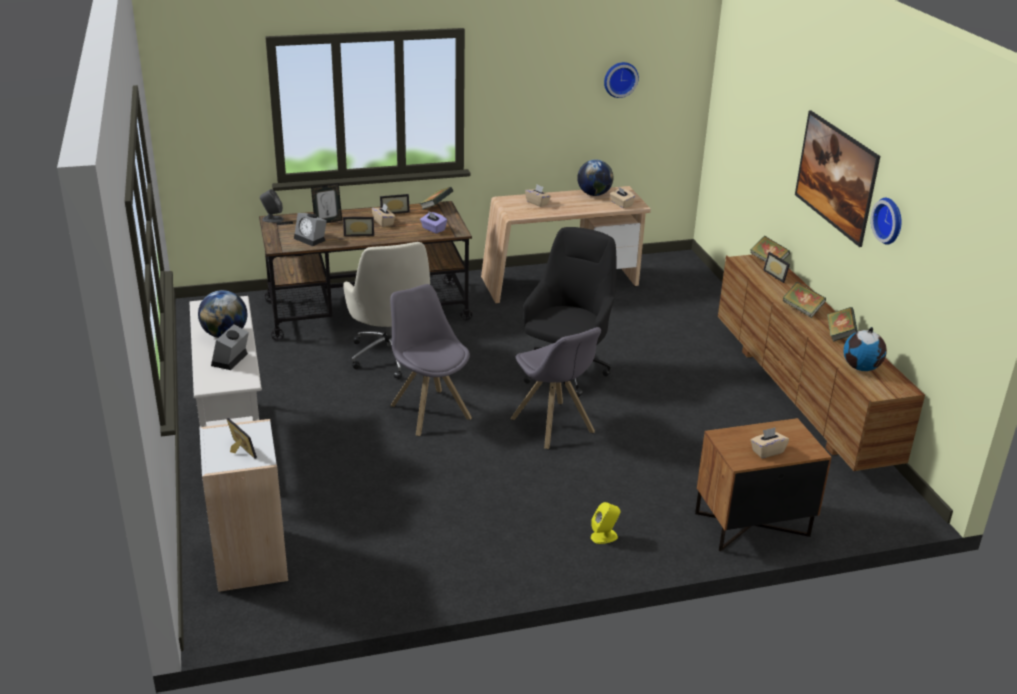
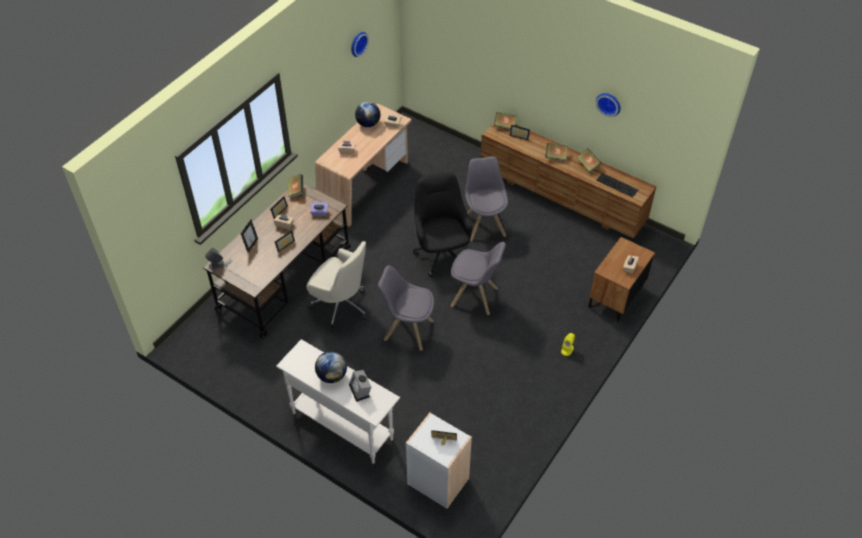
camera: 40 degrees left, 20 degrees up
(311, 239) = (263, 267): alarm clock -> none
(658, 373) = (484, 225): none -> grey chair
(831, 198) = (552, 89): picture -> none
(861, 368) = (617, 185): globe -> keyboard

